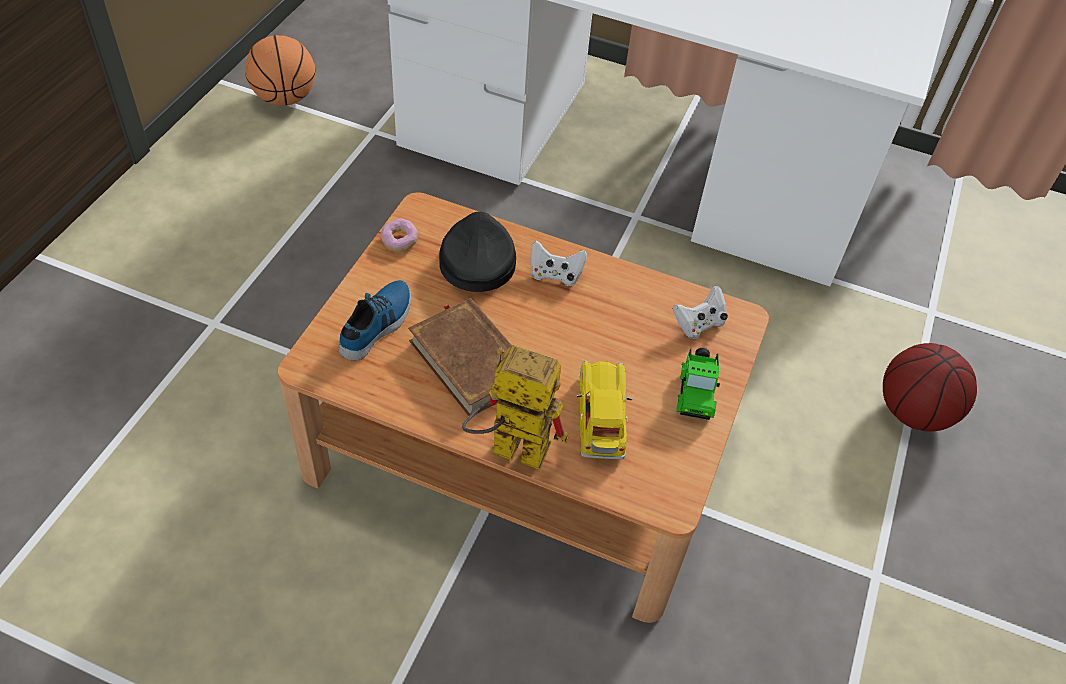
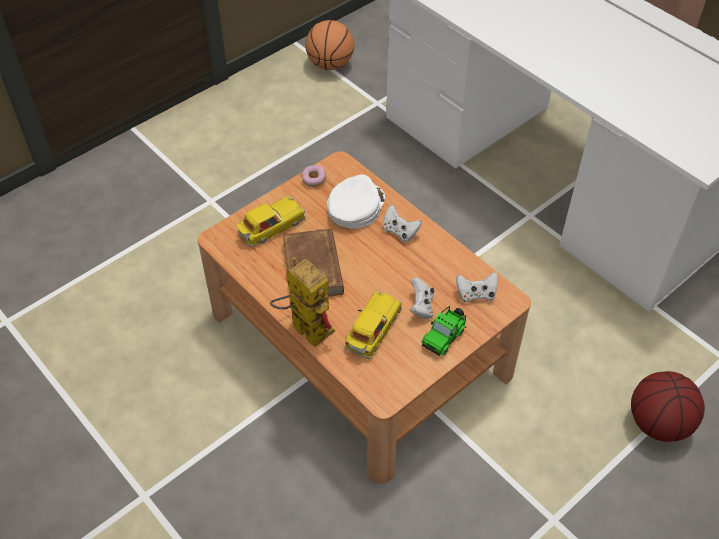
camera: 30 degrees right, 0 degrees up
(378, 325) = (270, 227): shoe -> toy car
(477, 259) = (355, 206): black cap -> white cap
(643, 364) = (421, 307): none -> white game controller

